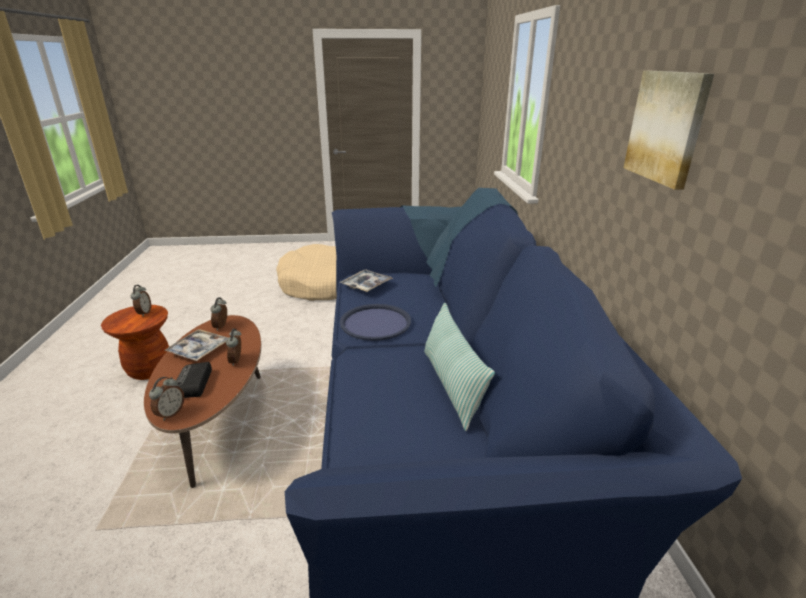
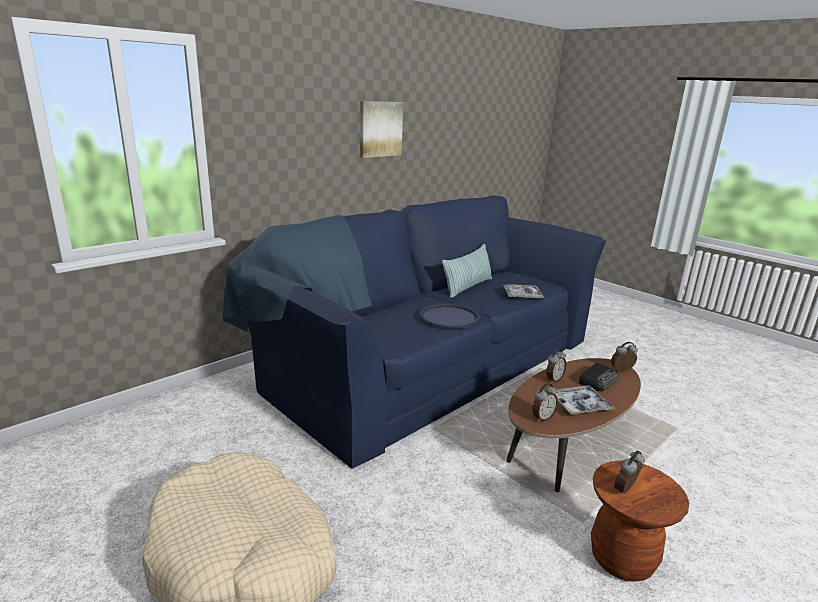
camera: 130 degrees left, 5 degrees down
(366, 285) = (397, 340): tray -> tray (522, 295)

